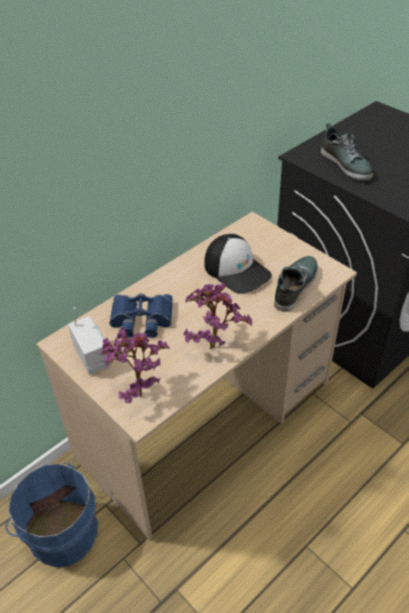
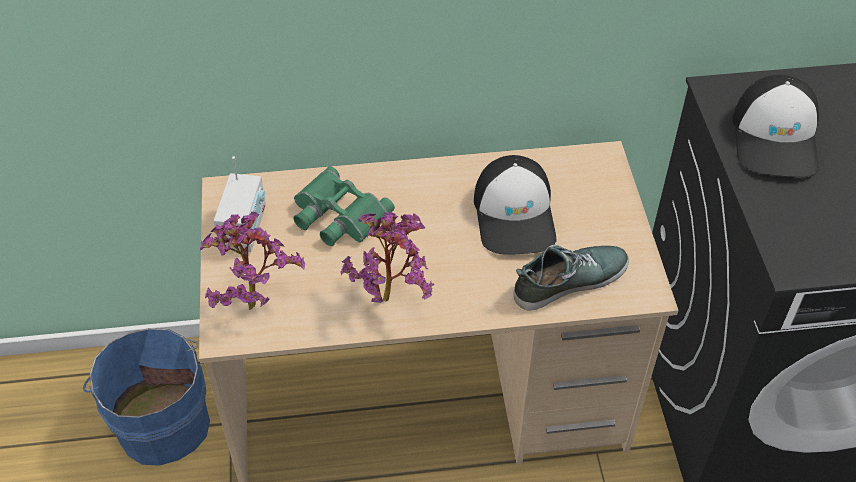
camera: 35 degrees right, 5 degrees up
(141, 320) = (337, 215): blue binoculars -> green binoculars
(346, 164) = (776, 138): shoe -> cap

